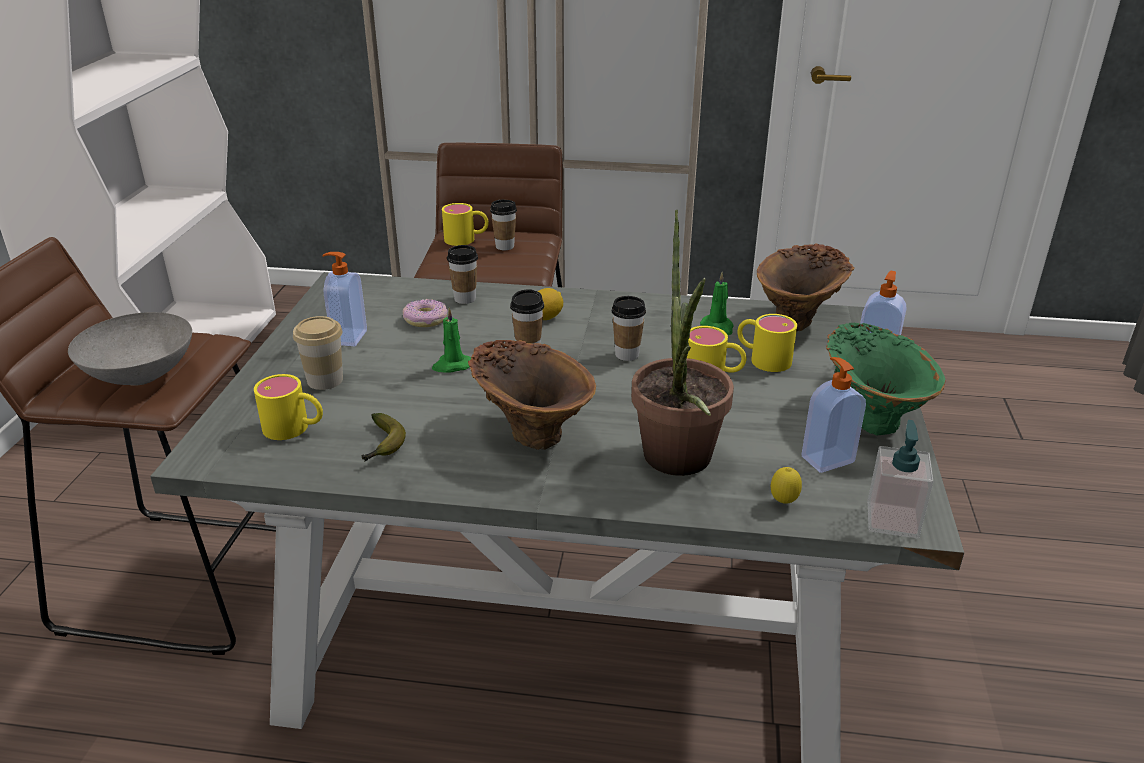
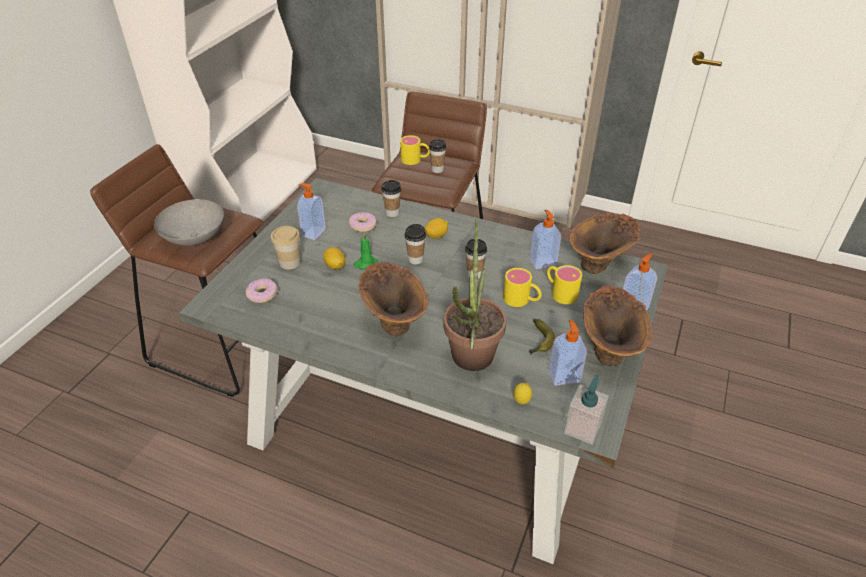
camera: 15 degrees right, 10 degrees up
(295, 428) = (262, 294): yellow mug -> donut
(382, 445) = (306, 315): banana -> banana (539, 342)
(403, 374) = (335, 266): none -> lemon
(718, 327) = (542, 262): green candle -> soap dispenser
(872, 415) = (610, 349): green vase -> brown vase

